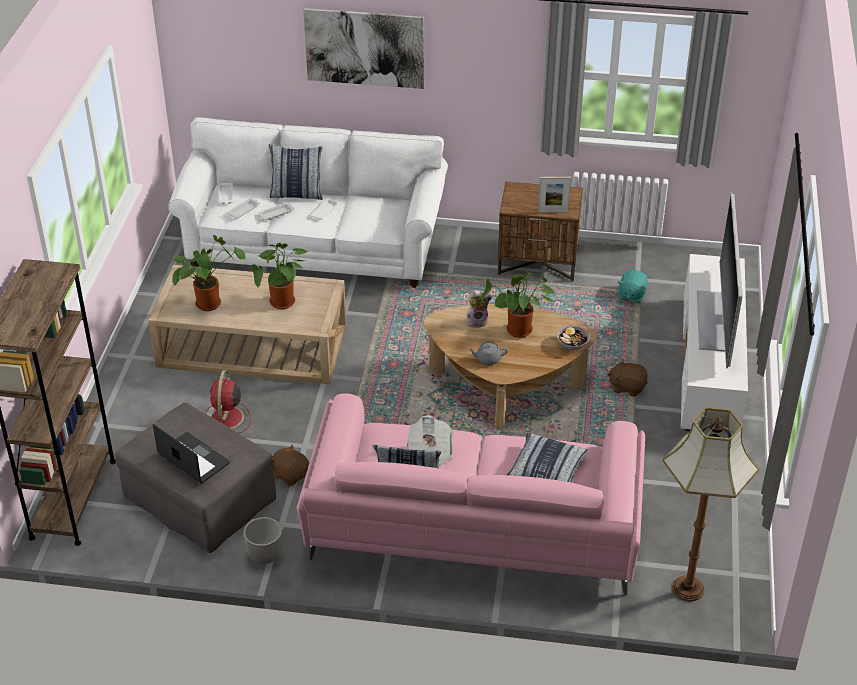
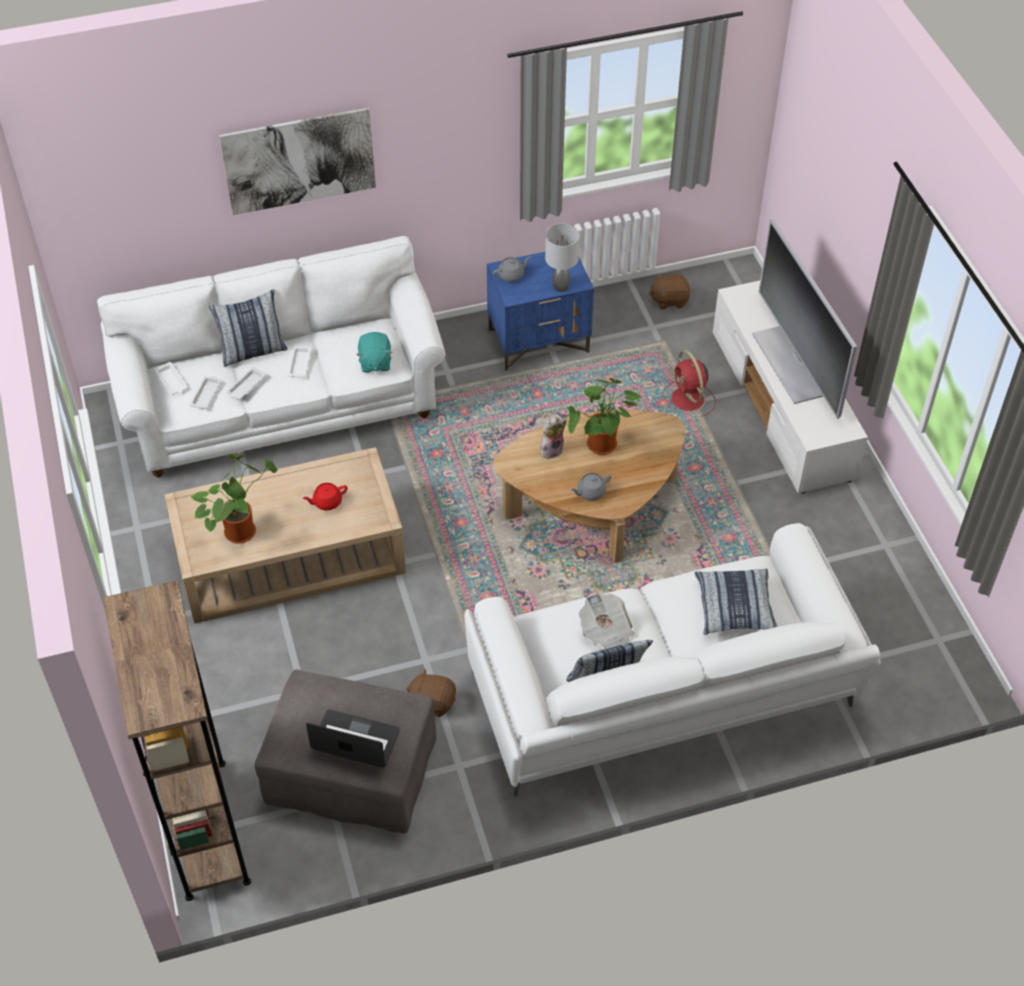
camera: 25 degrees left, 10 degrees up
(226, 419) = (318, 659): red fan -> red fan (688, 400)
(265, 556) = (465, 812): planter -> none
(283, 304) = (327, 502): potted plant -> red teapot
(472, 532) = (662, 695): pink sofa -> white sofa
(519, 194) = (511, 275): none -> grey teapot
(538, 262) = (539, 340): brown nightstand -> blue nightstand
(553, 211) = (561, 287): picture frame -> grey table lamp
(572, 344) = (665, 442): bowl -> none
(627, 387) = (717, 463): brown plush toy -> brown plush toy (669, 300)
(631, 295) = (658, 349): turquoise plush toy -> turquoise plush toy (375, 362)
(688, 590) = (905, 676): floor lamp -> none

